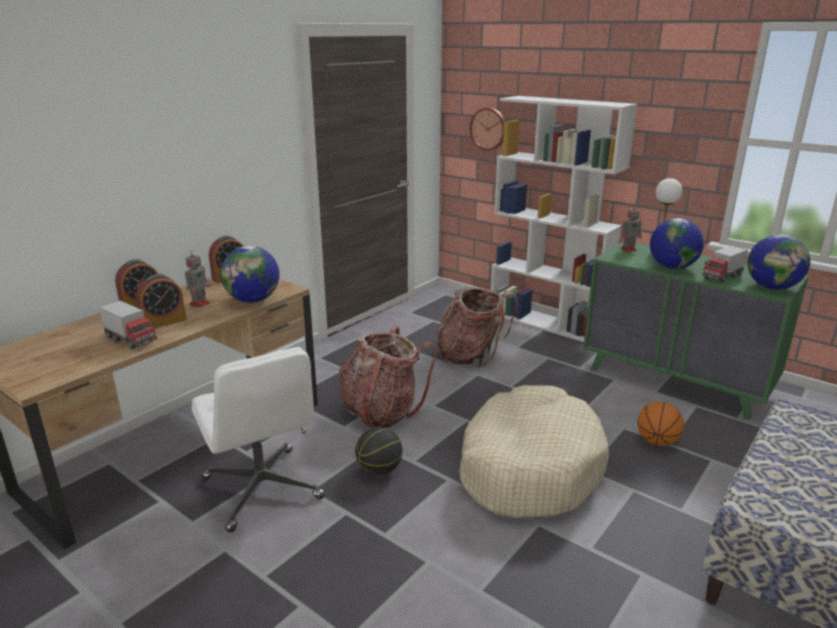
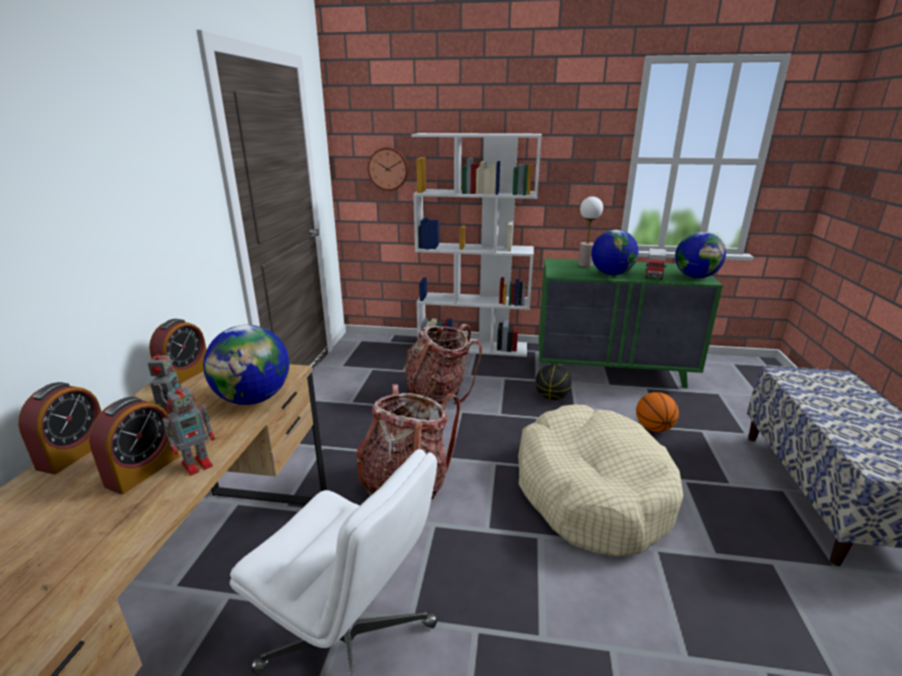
camera: 30 degrees left, 0 degrees up
(131, 340) = (110, 522): toy truck -> none
(379, 470) = (464, 555): basketball -> basketball (552, 397)
(629, 249) = (560, 265): toy robot -> toy robot (199, 464)

